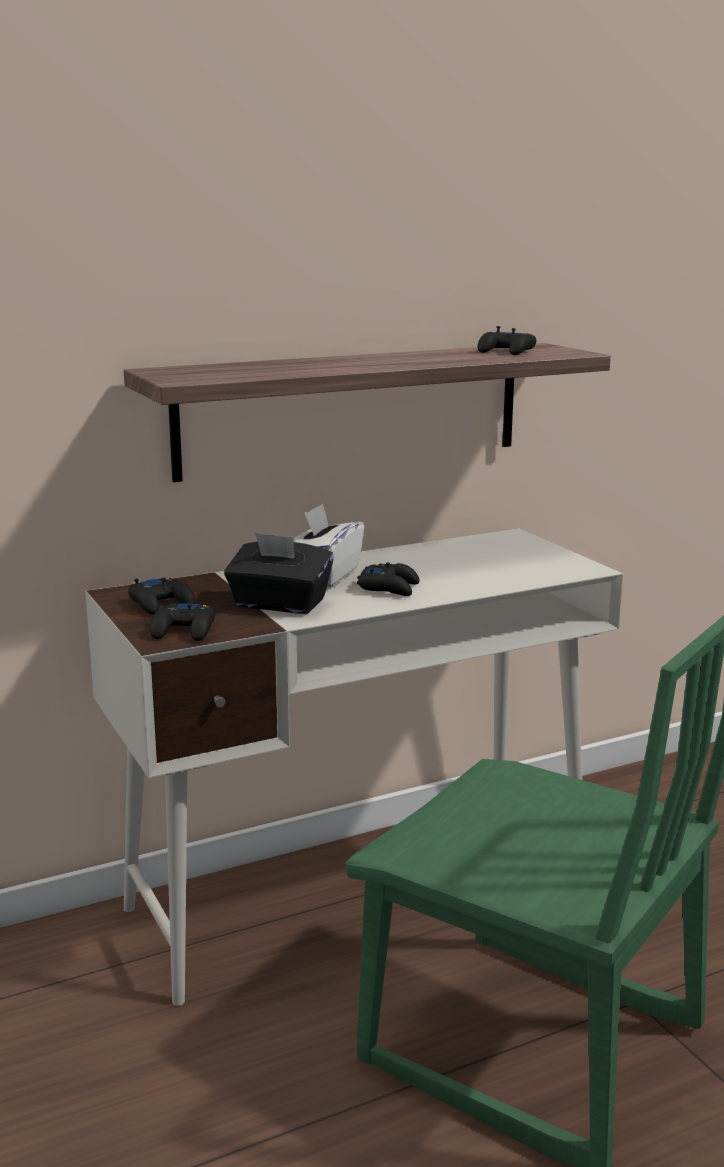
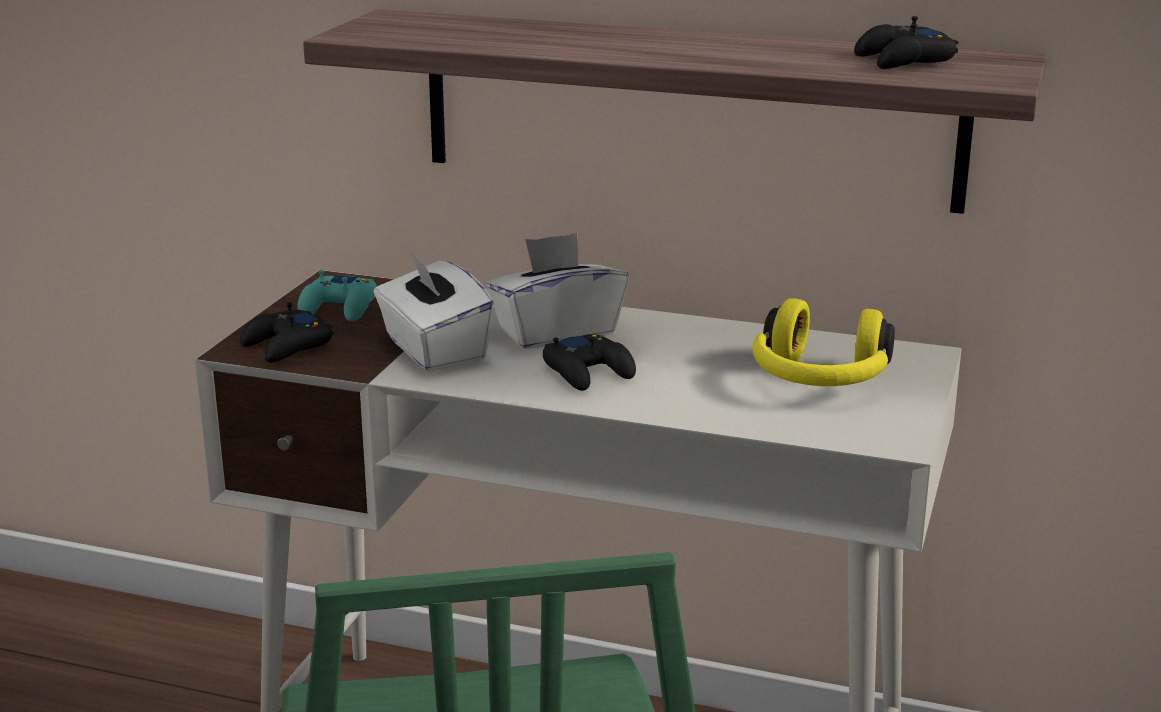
camera: 45 degrees right, 5 degrees up
(161, 603) = (339, 308): black game controller -> turquoise game controller
(279, 604) = (433, 350): black tissue box -> white tissue box
(499, 557) = (818, 380): none -> yellow headphones

